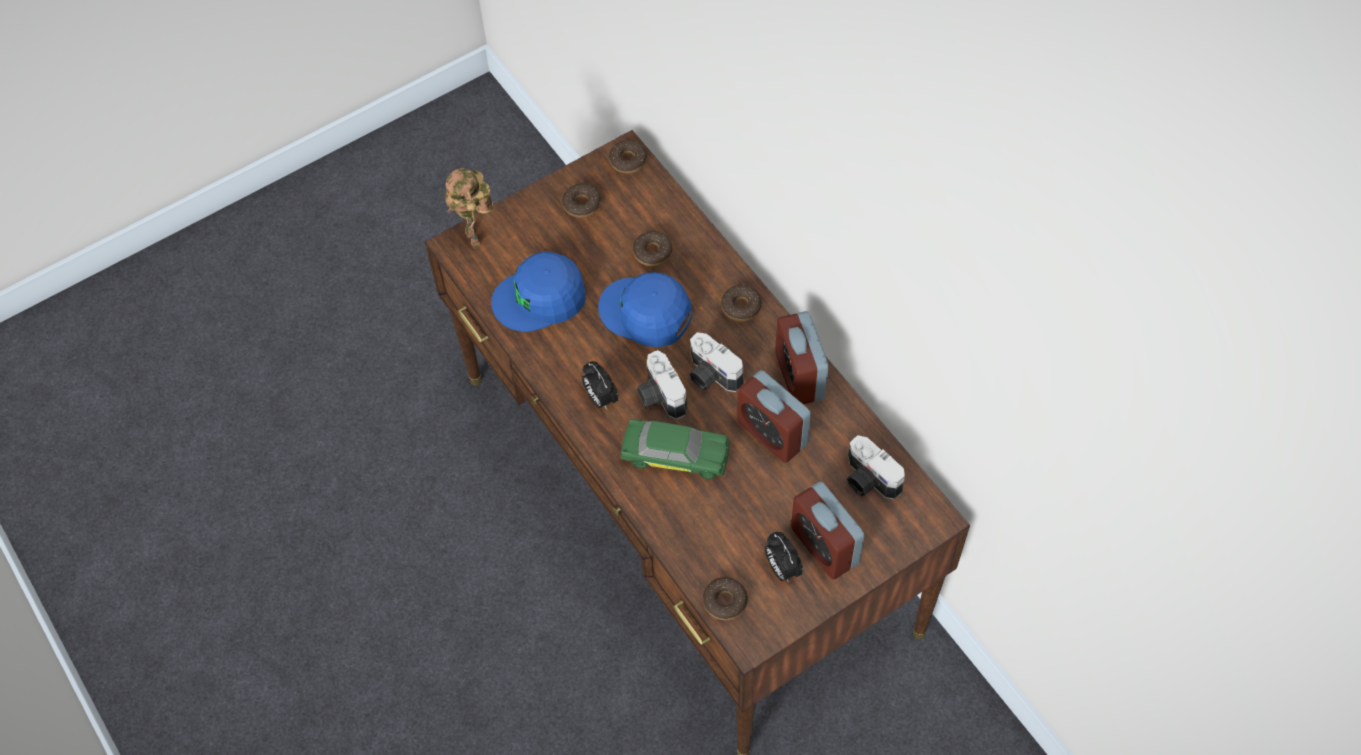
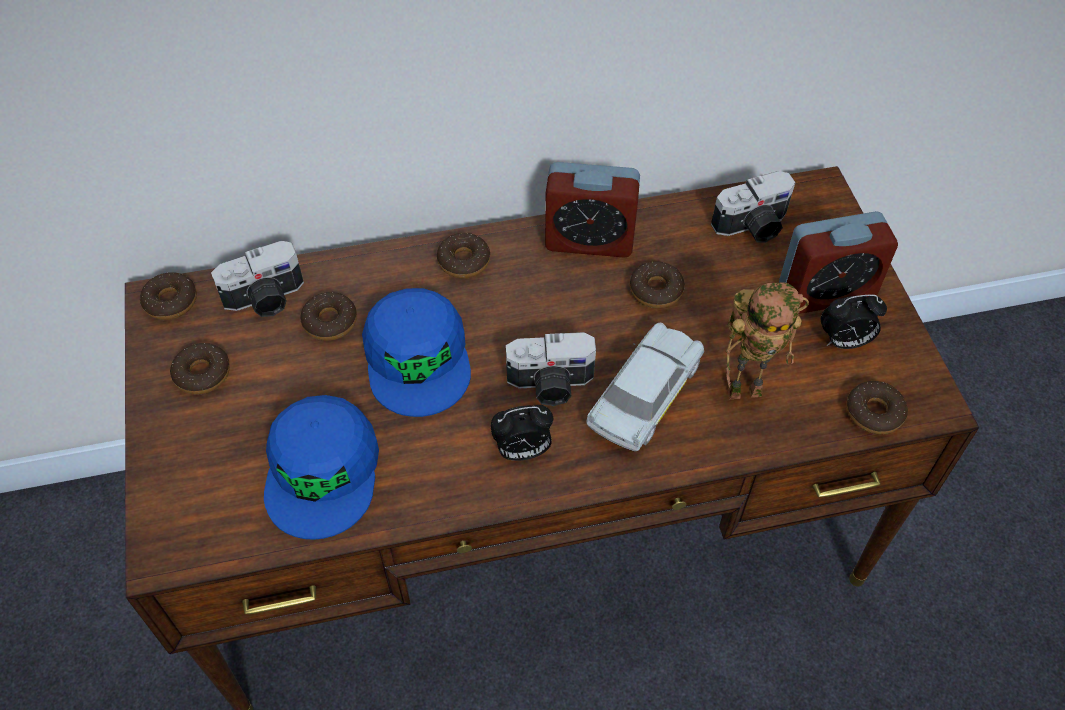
camera: 70 degrees left, 5 degrees down
(476, 239) = (170, 522): toy robot -> toy robot (746, 389)
(646, 313) = (418, 358): blue cap -> blue cap turned 60 degrees counterclockwise
(675, 455) = (645, 396): green toy car -> white toy car
(710, 376) = (546, 322): camera -> camera (266, 299)
(772, 433) = (656, 290): alarm clock -> donut

